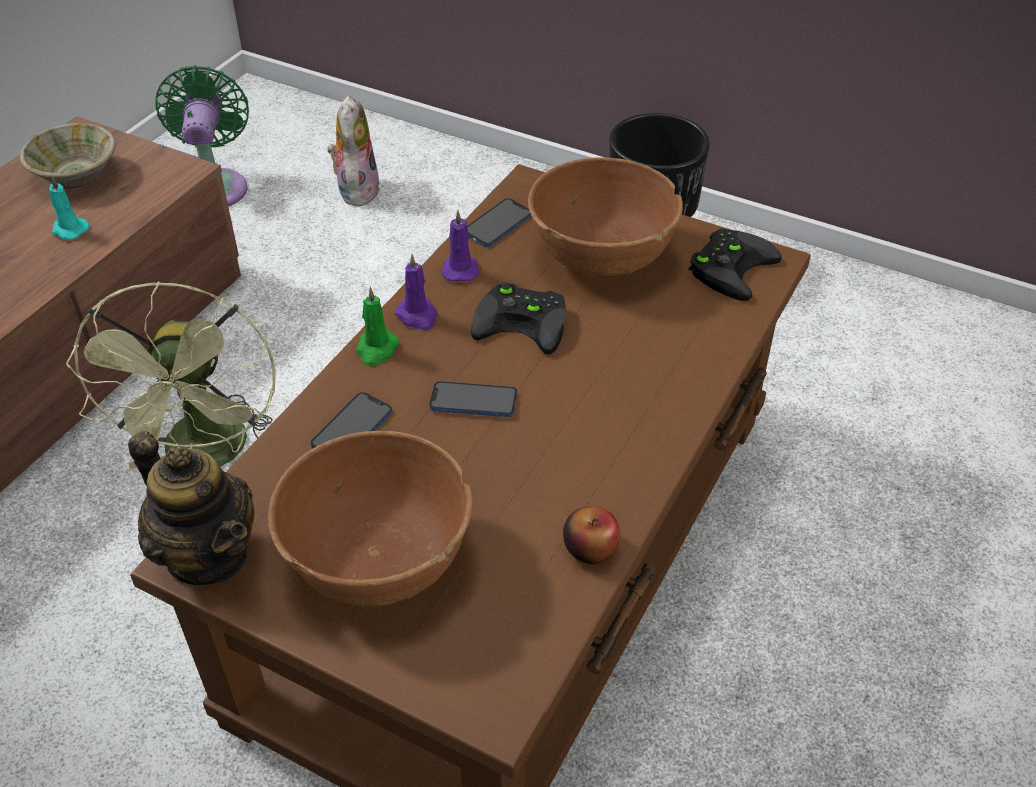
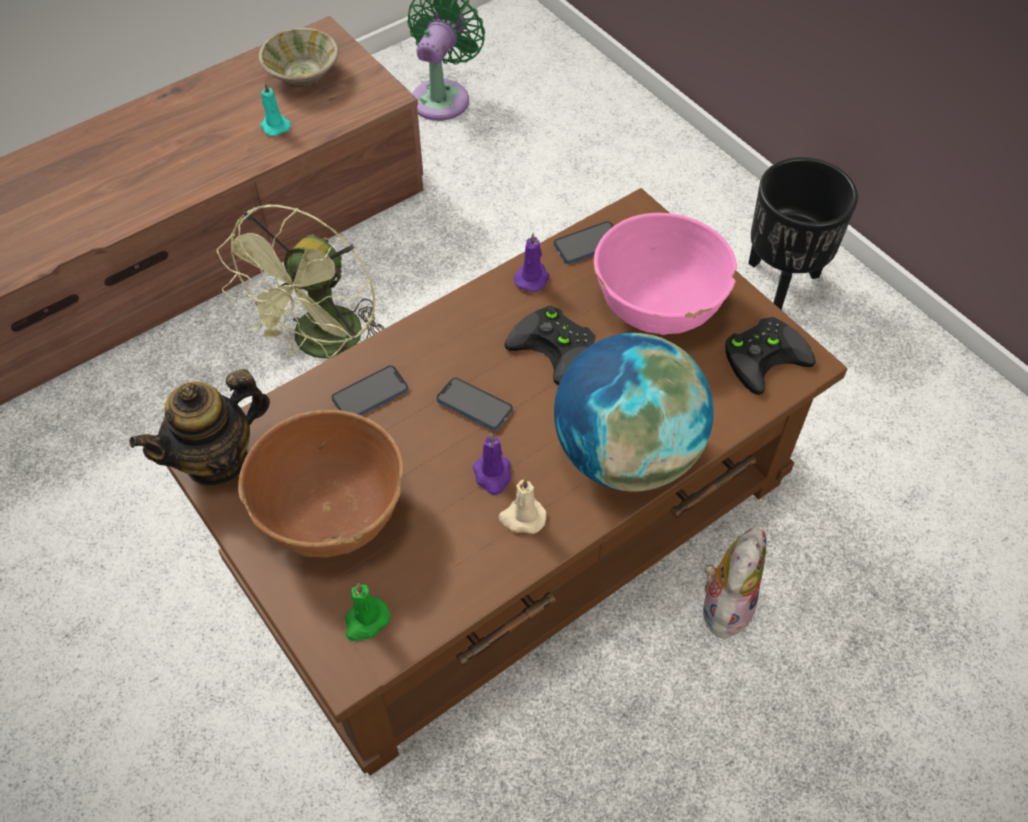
camera: 25 degrees right, 10 degrees up
(208, 554) = (217, 460): teapot -> teapot turned 75 degrees clockwise
(356, 190) = (556, 136): plush toy -> plush toy (724, 605)
(376, 350) = (425, 330): green candle -> green candle (365, 621)
(418, 316) = (474, 310): purple candle -> purple candle (493, 475)
(590, 548) = (490, 569): apple -> none
(591, 487) = (522, 518): none -> beige candle
(602, 254) = (659, 304): brown bowl -> pink bowl
(658, 393) = (626, 454): none -> globe

